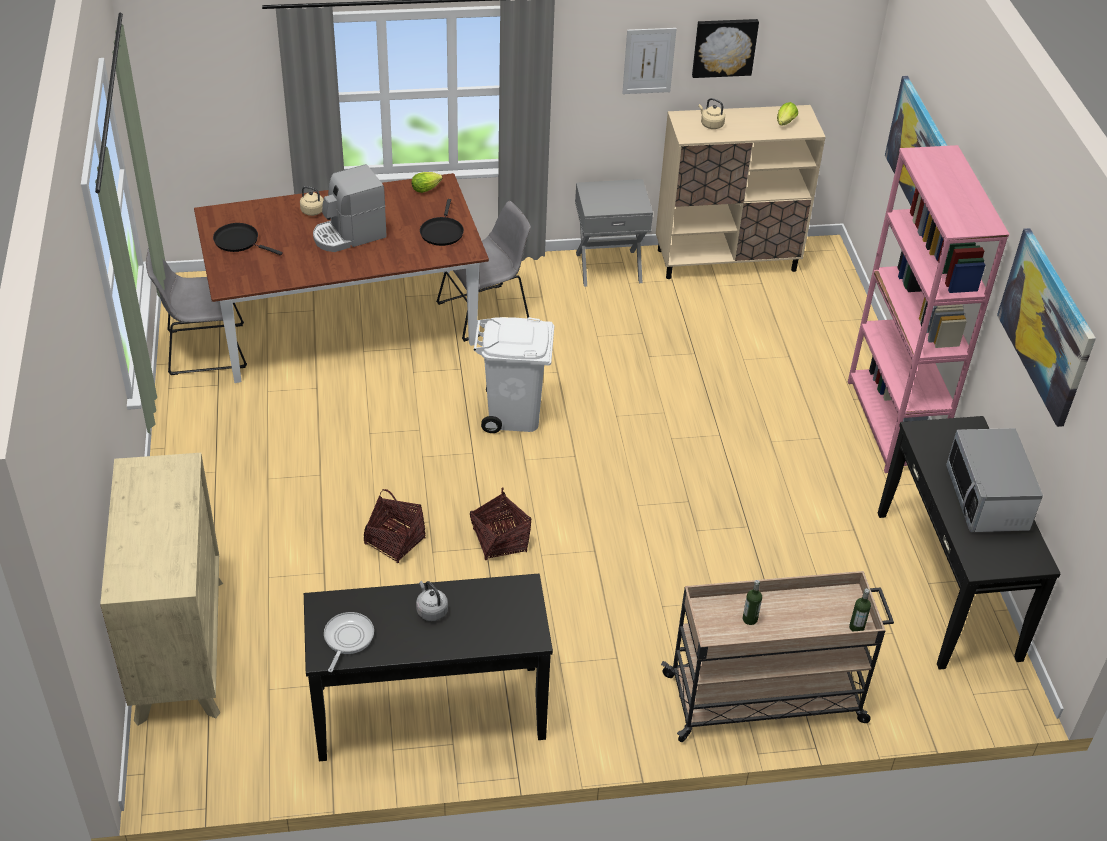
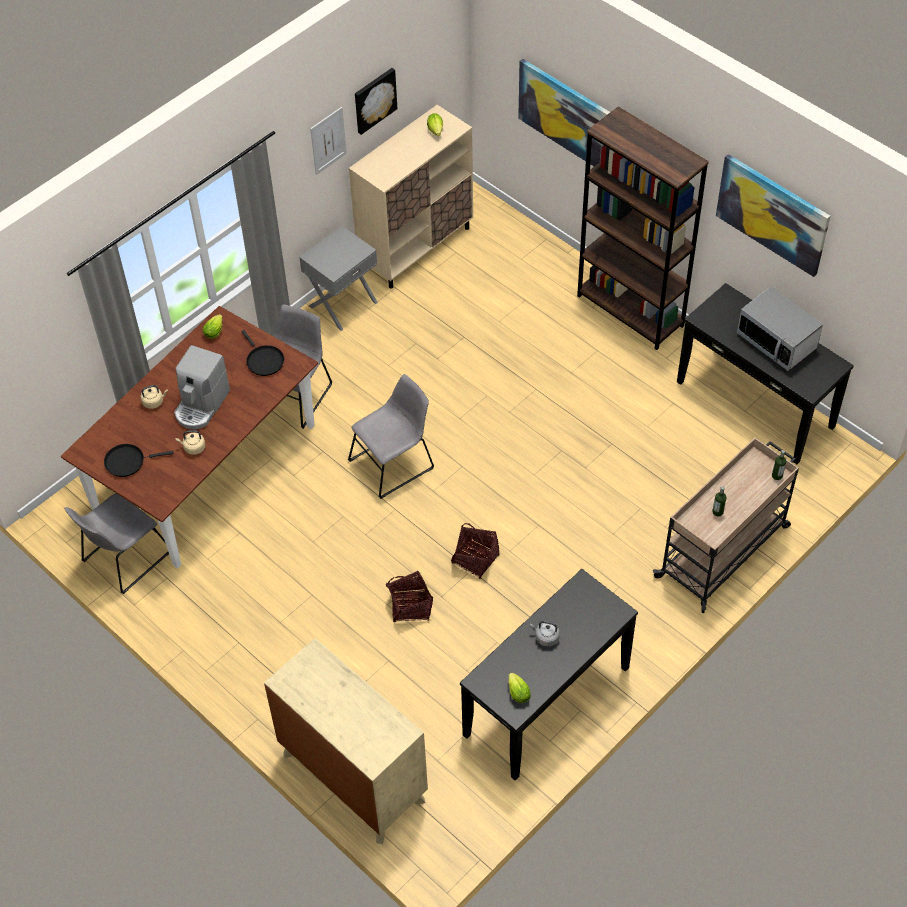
camera: 35 degrees left, 10 degrees up
(347, 639) = (517, 691): frying pan -> lettuce
(514, 415) = (394, 463): white trash can -> grey chair
(710, 124) = (388, 162): beige kettle -> beige kettle (193, 448)
(892, 424) = (630, 311): pink bookcase -> brown bookcase

